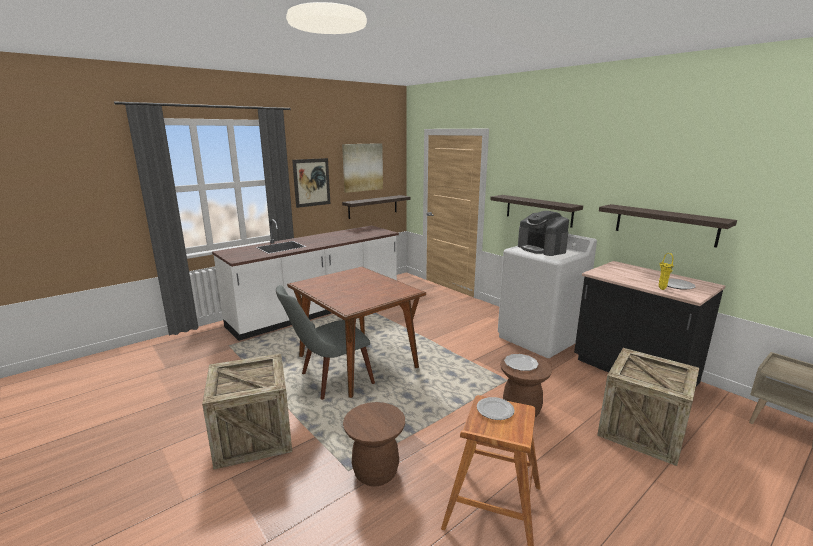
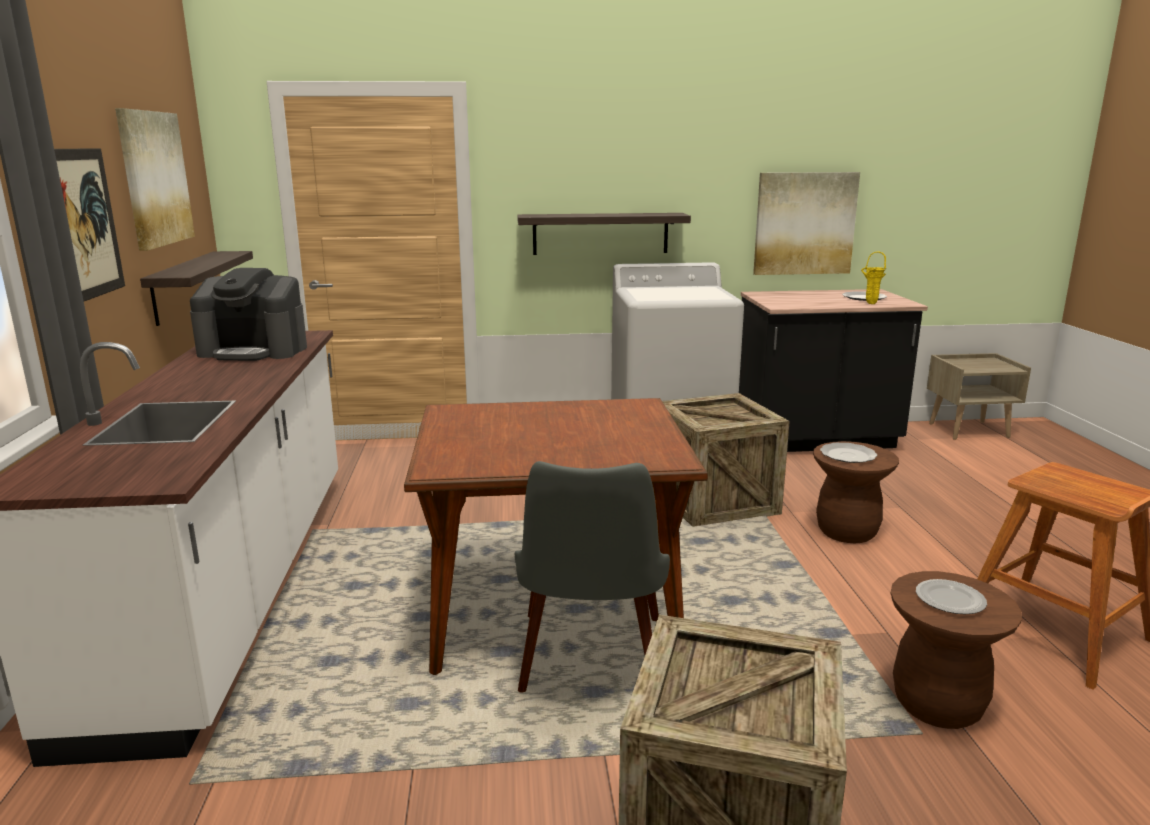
camera: 55 degrees left, 0 degrees up
(495, 410) = (1057, 483): plate -> plate (950, 600)
(542, 249) = (668, 292): coffee machine -> coffee machine (254, 351)
(641, 431) = (938, 487): crate -> crate (714, 501)
(665, 224) = (804, 223): shelf -> picture

